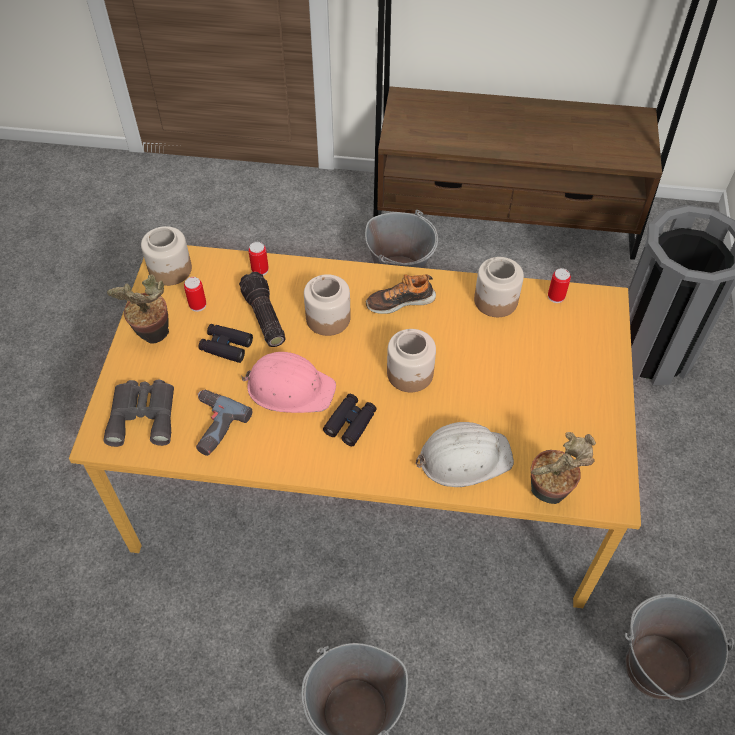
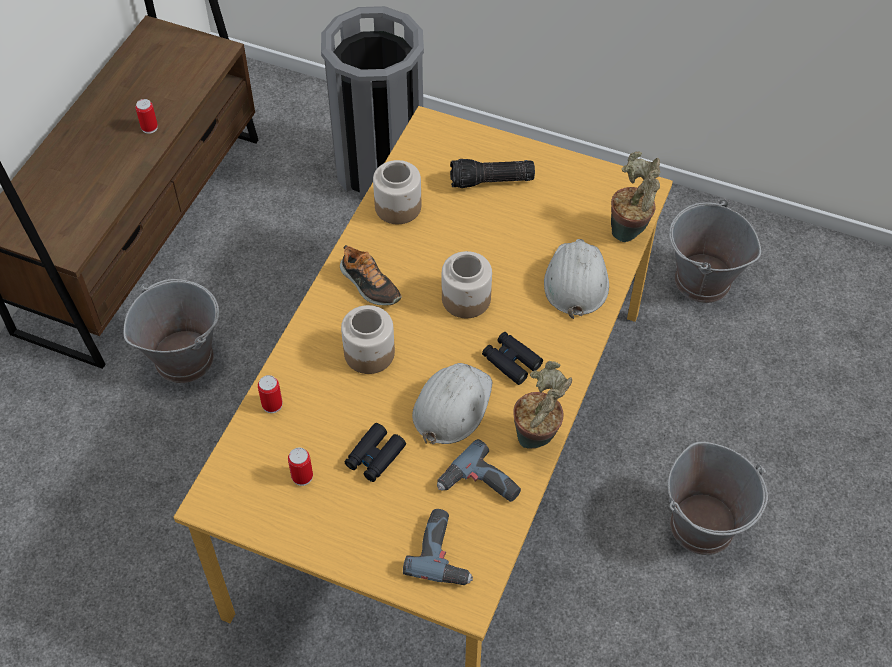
camera: 75 degrees left, 0 degrees up
(143, 414) = (444, 552): grey binoculars -> power drill
(153, 336) = (333, 530): potted plant -> potted plant (538, 439)
(170, 269) = (233, 499): jar -> none
(263, 317) = (345, 414): flashlight -> flashlight (491, 182)
(289, 388) = (451, 406): pink hard hat -> white hard hat
(400, 301) = (369, 285): shoe -> shoe turned 45 degrees counterclockwise
(556, 296) = (410, 160): can -> can (149, 127)

